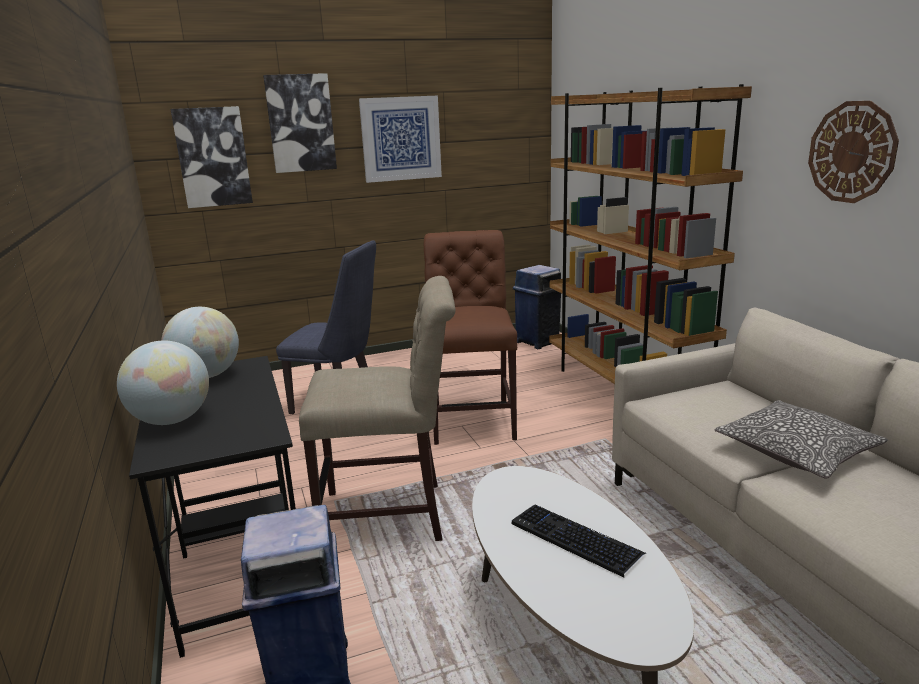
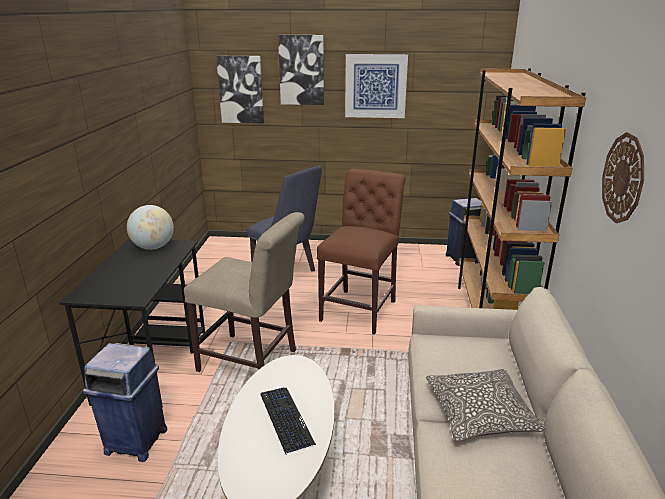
camera: 25 degrees right, 5 degrees up
(172, 420) = (108, 273): globe -> none

